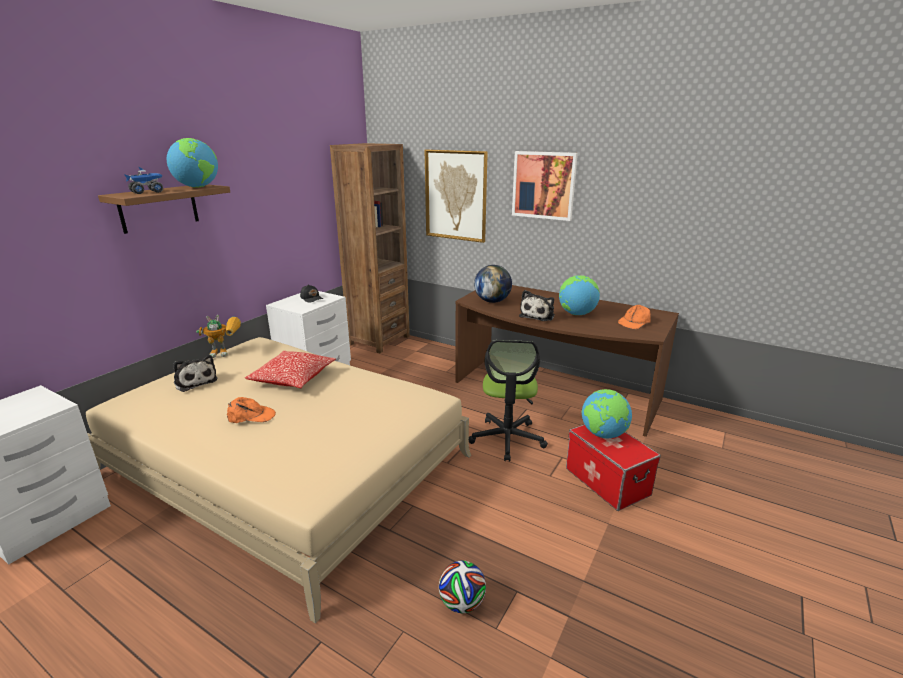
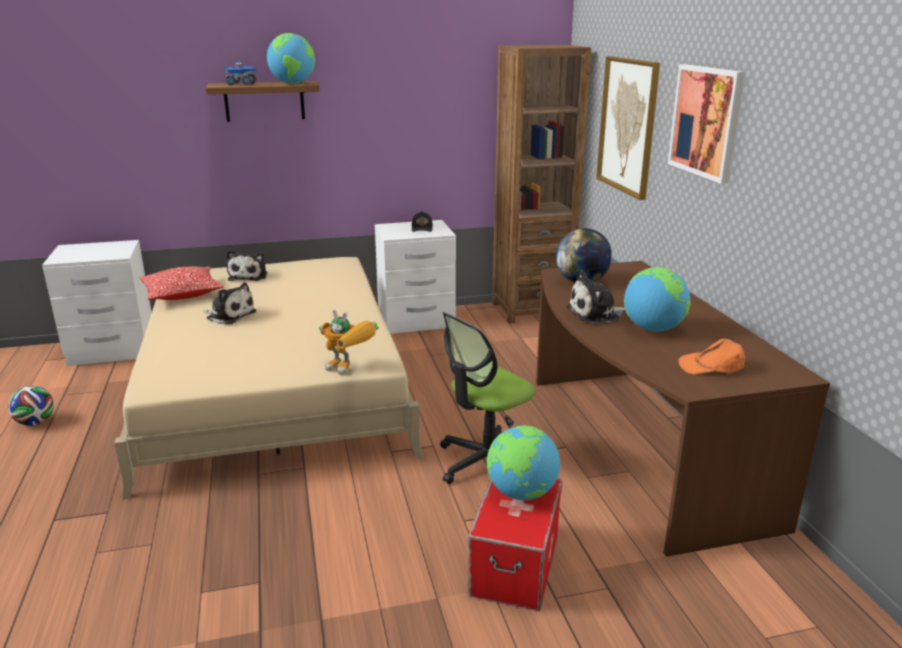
camera: 45 degrees right, 0 degrees up
(227, 353) = (305, 261): toy robot -> toy robot (350, 369)
(251, 416) = (229, 315): orange cap -> plush toy
(293, 378) = (310, 299): pillow -> pillow (182, 294)
(462, 603) = (212, 557): football -> football (35, 422)

